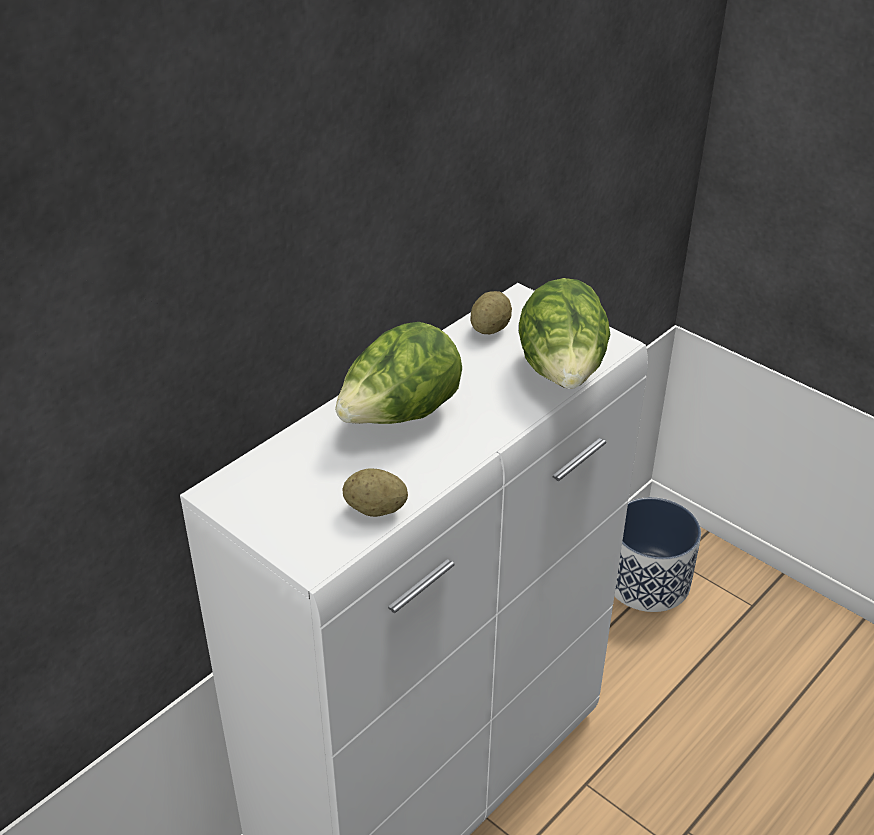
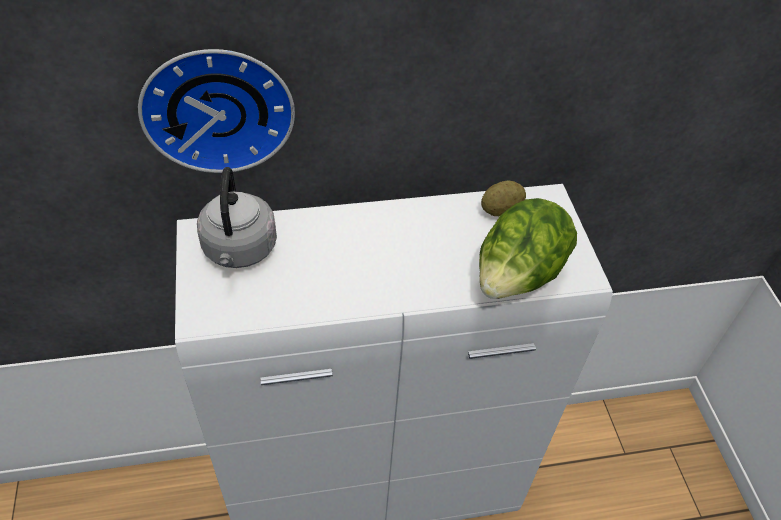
camera: 35 degrees right, 10 degrees up
(207, 323) = (218, 107): none -> wall clock
(283, 485) = (239, 251): none -> grey kettle
(375, 509) = (275, 306): potato -> none
(400, 416) = (365, 244): lettuce -> none
(647, 581) = (634, 447): planter -> none

